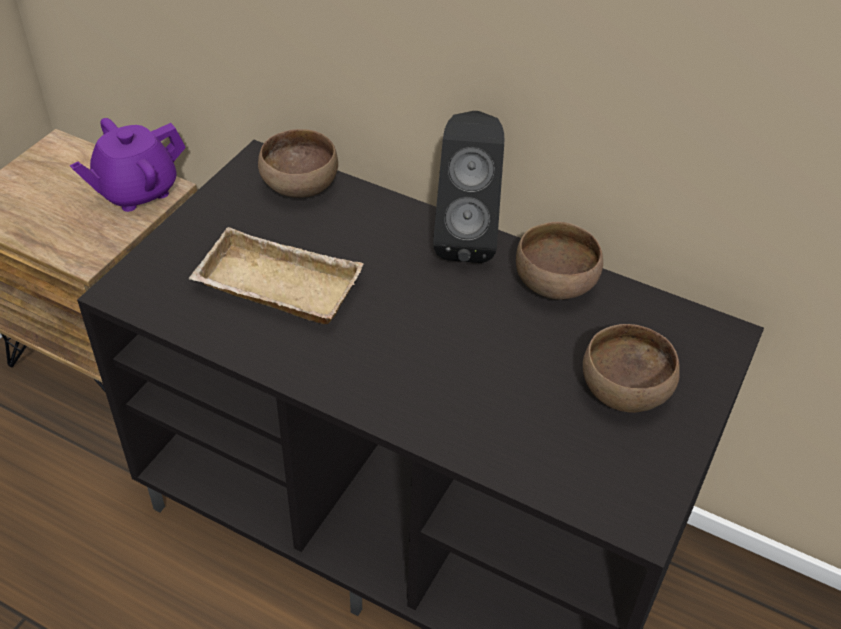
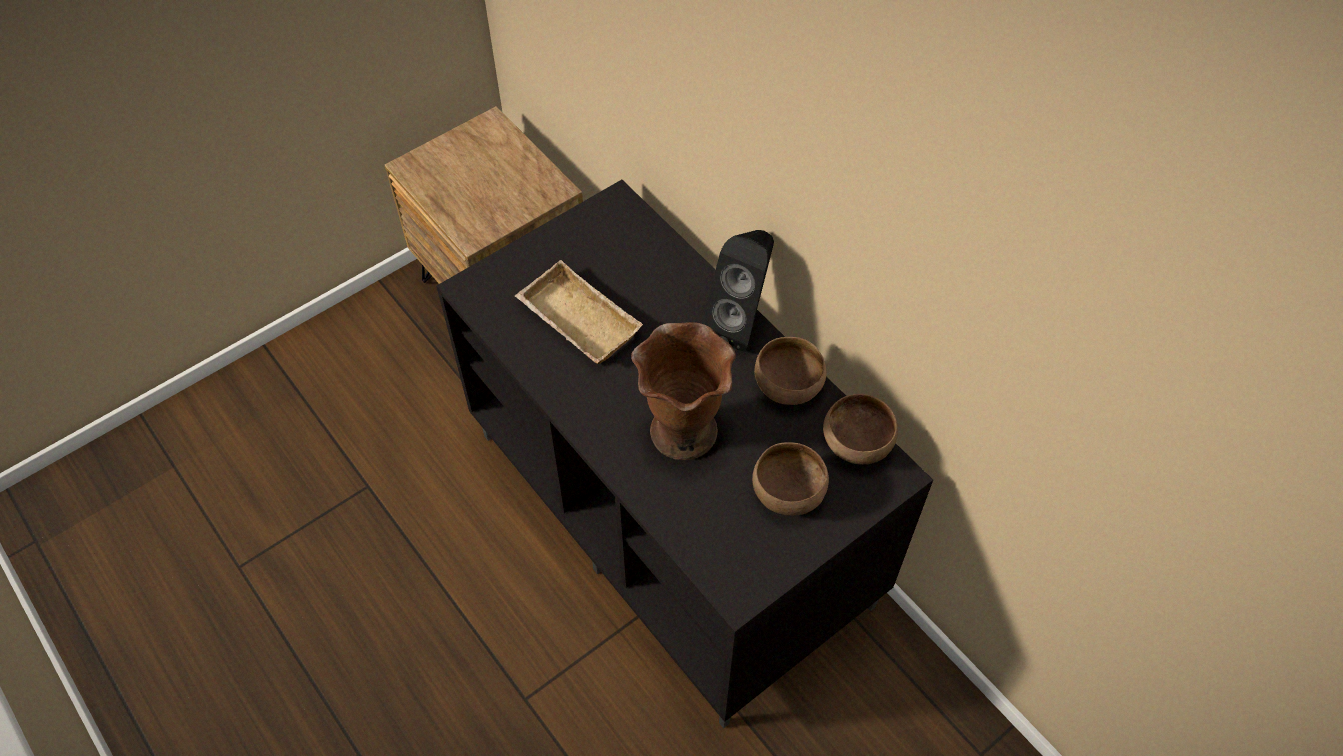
camera: 25 degrees right, 10 degrees up
(136, 191) = (533, 185): purple teapot -> none
(298, 186) = (635, 235): brown bowl -> brown bowl (855, 444)
(467, 365) = (682, 432): none -> brown vase

